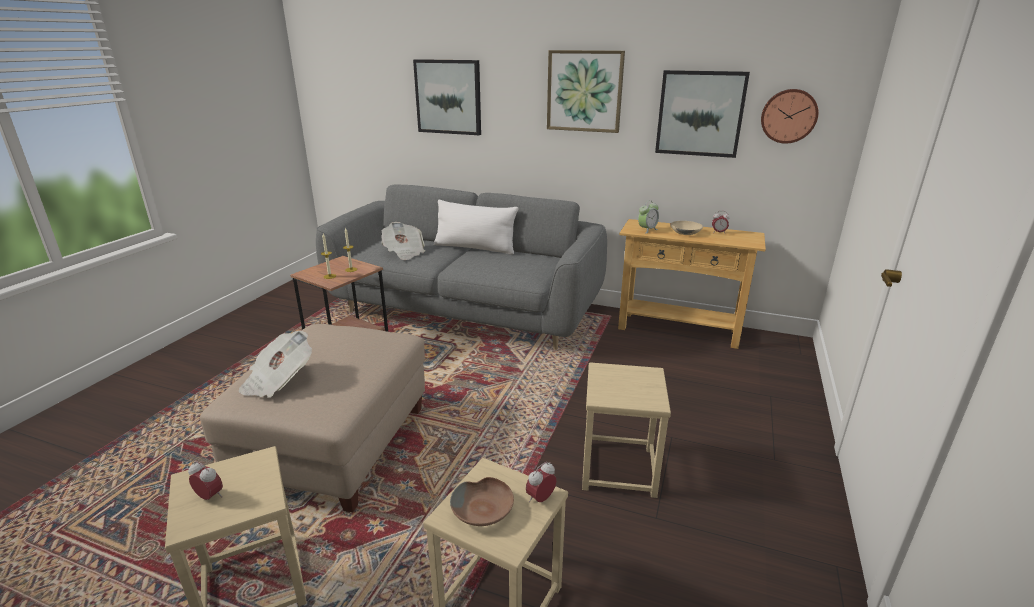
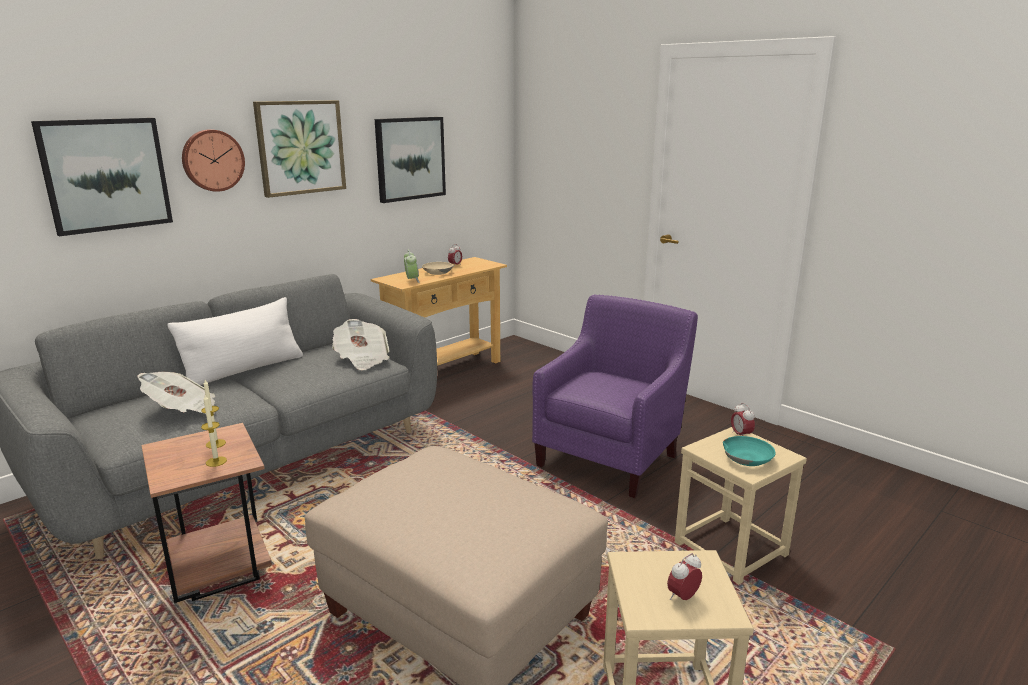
camera: 65 degrees left, 5 degrees down
(278, 381) = (475, 537): newspaper -> newspaper (362, 359)
(483, 510) = (747, 458): brown bowl -> turquoise bowl
(619, 468) = (611, 456): beige stool -> purple armchair
(788, 116) = (470, 152): wall clock -> wall clock (212, 160)

